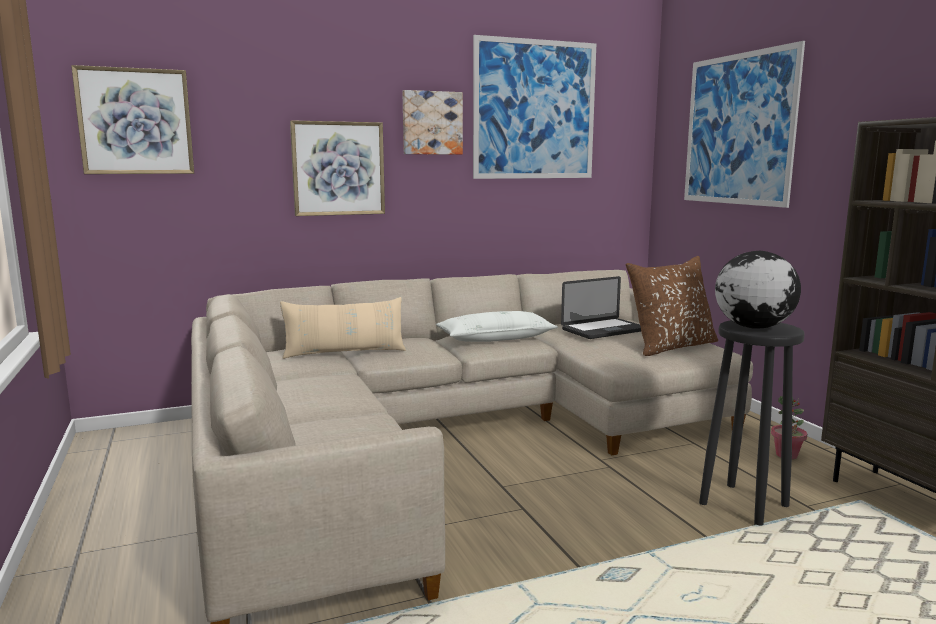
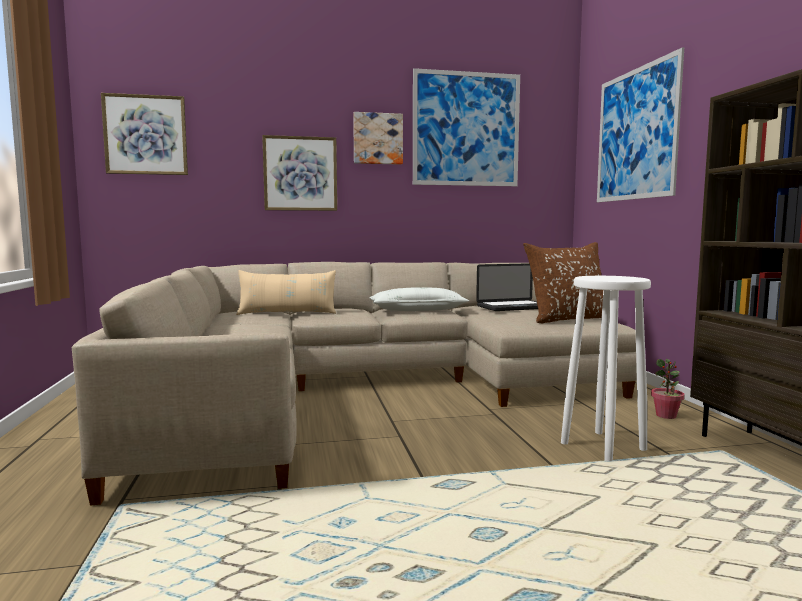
camera: 10 degrees right, 5 degrees down
(745, 505) = (604, 446): black stool -> white stool
(752, 327) = (603, 277): globe -> none

